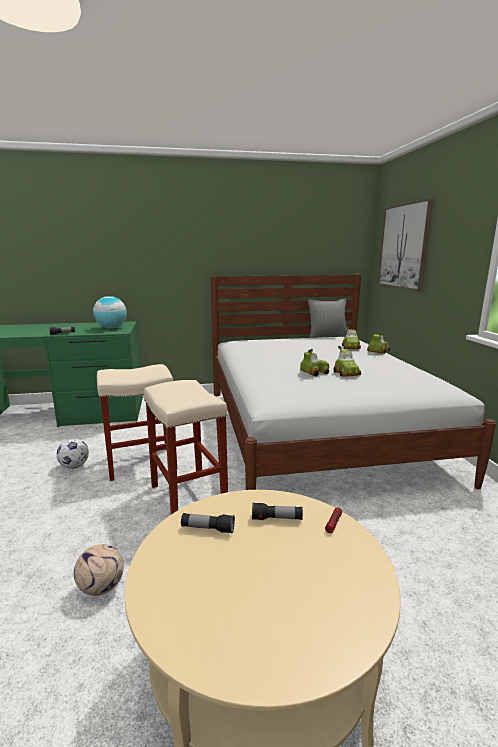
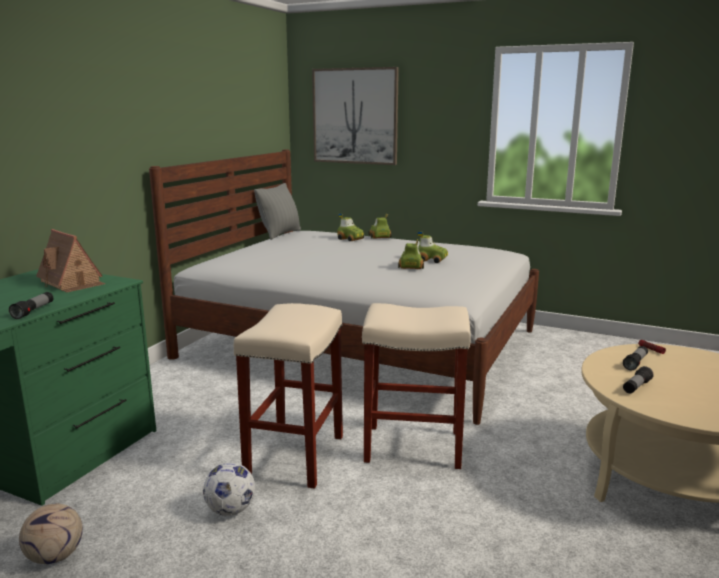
camera: 55 degrees left, 0 degrees up
(101, 587) = (531, 534): football -> football (54, 556)
(111, 328) = (72, 282): globe -> toy house

